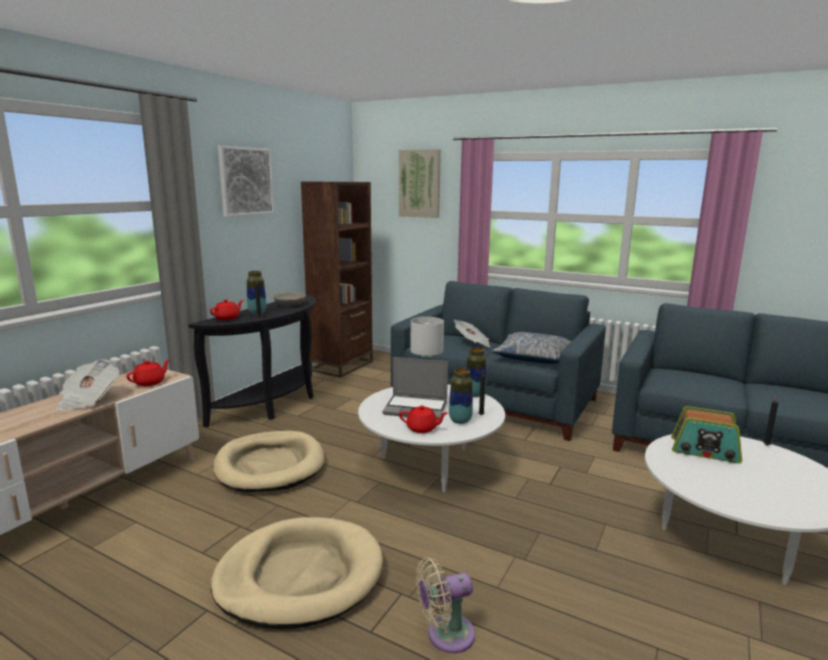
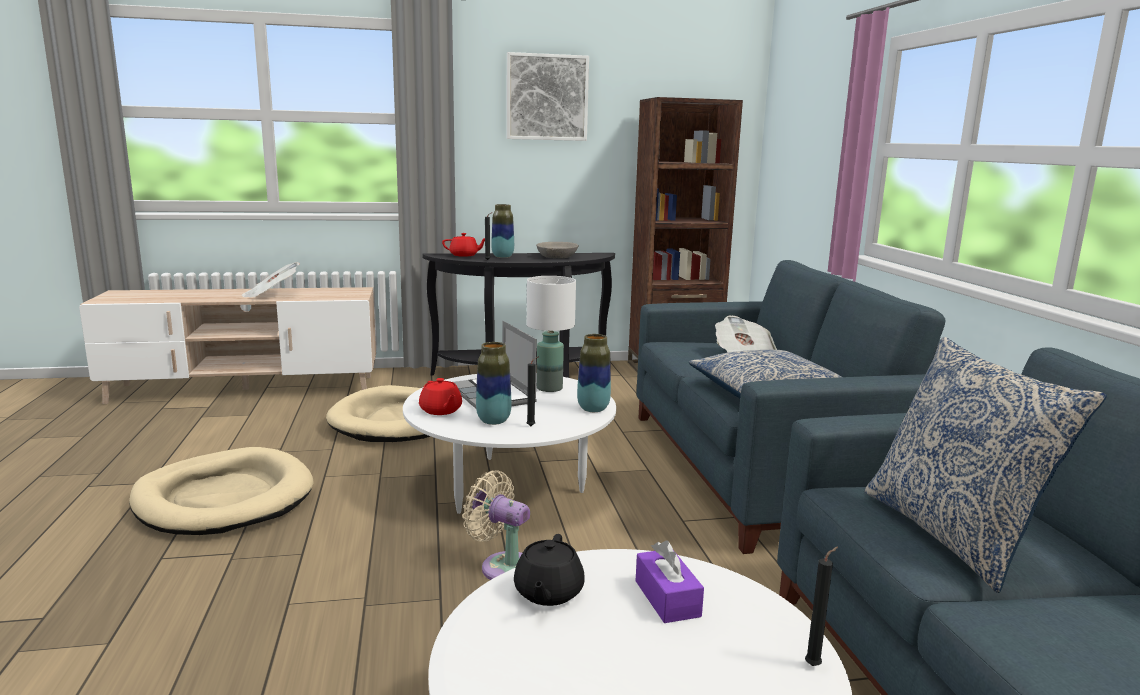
camera: 50 degrees right, 0 degrees up
(150, 382) = (332, 296): red teapot -> none
(420, 183) = (821, 101): picture -> none
(446, 635) = (178, 598): beige fan -> beige fan (503, 566)
(687, 471) = (548, 593): none -> black teapot
(704, 451) = (667, 598): radio -> purple tissue box
(705, 386) = (953, 535): none -> pillow

